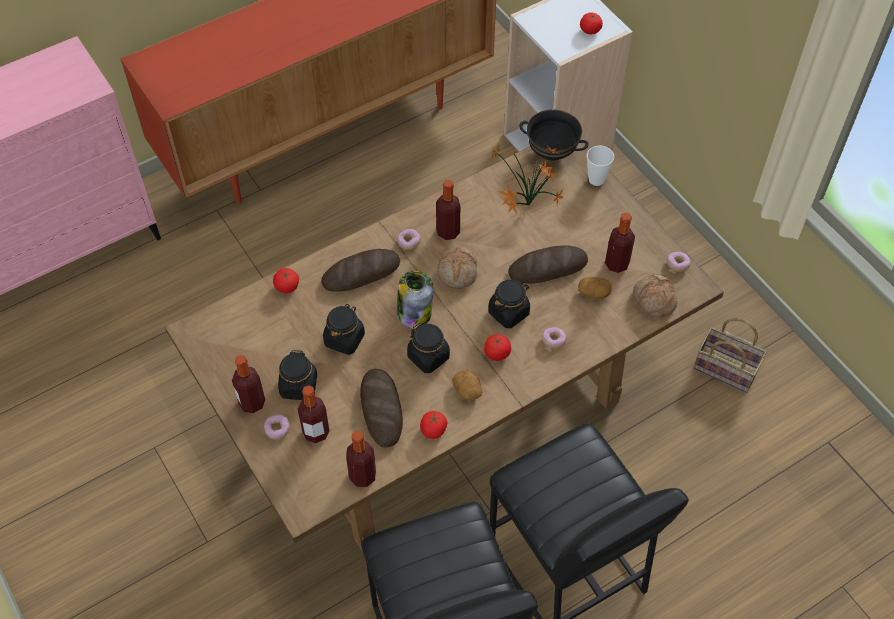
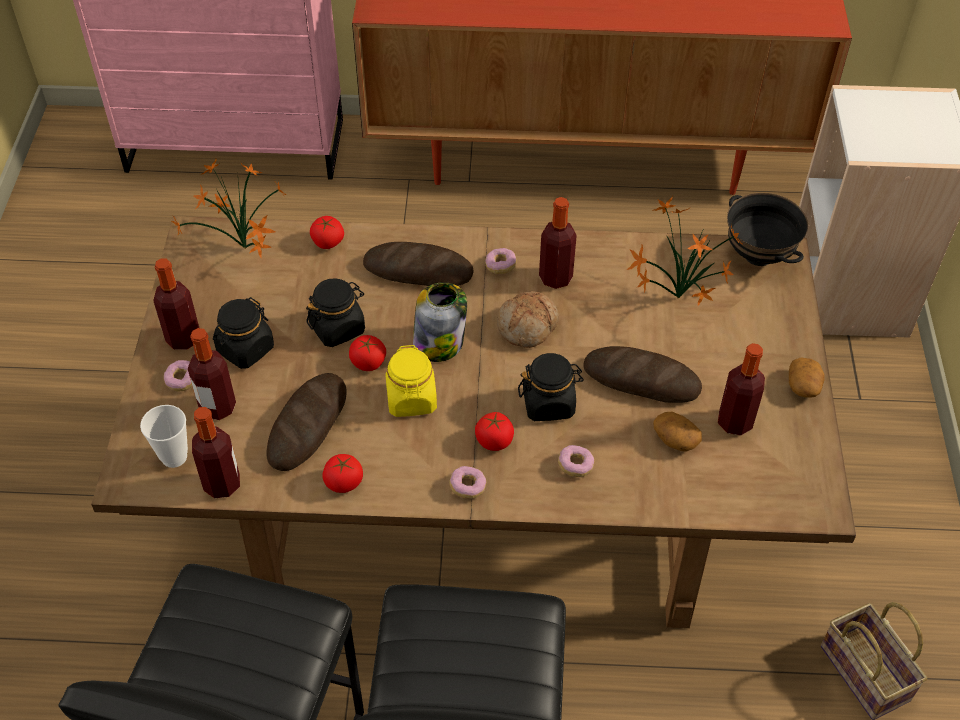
camera: 35 degrees right, 5 degrees down
(237, 322) = (245, 250): none -> potted plant
(428, 357) = (411, 399): black jar -> yellow jar
(468, 390) = (422, 462): potato -> potato (803, 386)
(590, 30) = (922, 143): tomato -> tomato (368, 362)
(596, 179) = (791, 313): cup -> cup (174, 457)
(653, 300) = (747, 491): bread -> none
(677, 264) = (817, 466): donut -> donut (467, 487)

